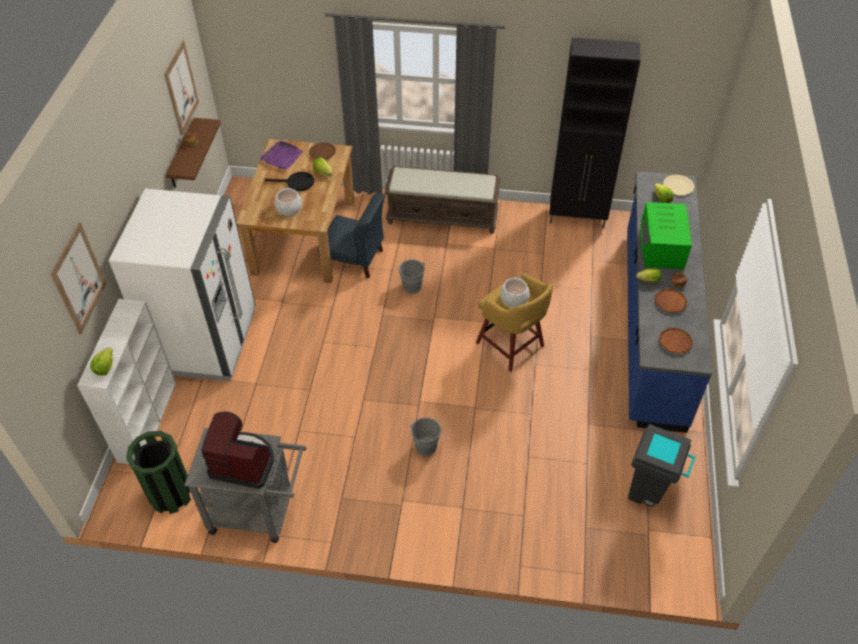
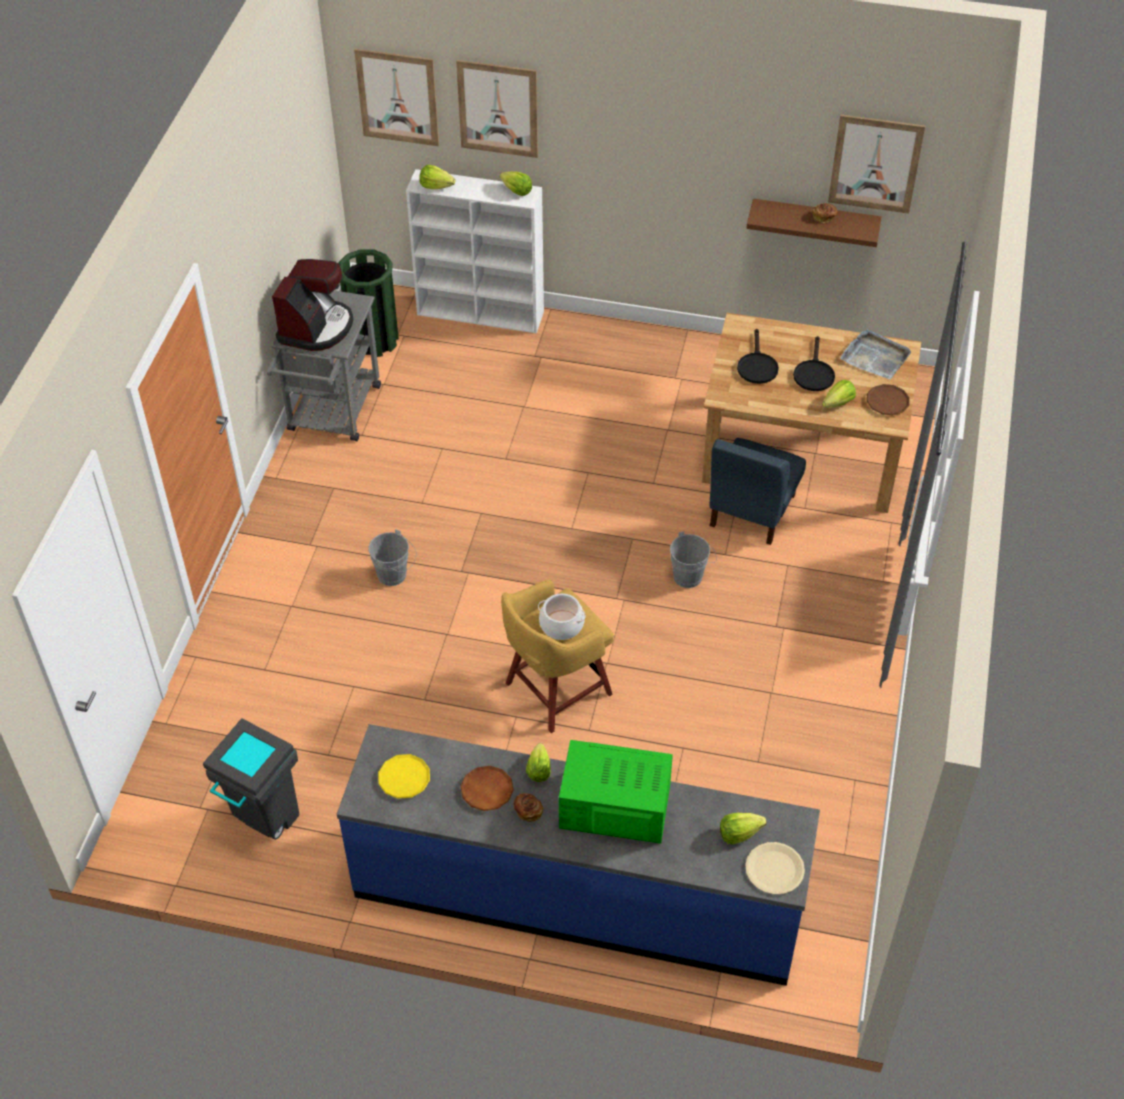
camera: 95 degrees right, 0 degrees up
(42, 351) = (397, 97): none -> picture
(121, 313) = (516, 191): none -> lettuce
(207, 341) = (601, 357): white fridge -> none
(282, 157) = (875, 357): purple tray -> grey tray
(289, 208) = (757, 366): cooking pot -> black frying pan
(443, 216) = (850, 628): brown bench -> none
(578, 218) = (849, 830): black cabinet -> none
(675, 342) = (404, 778): brown plate -> yellow plate

